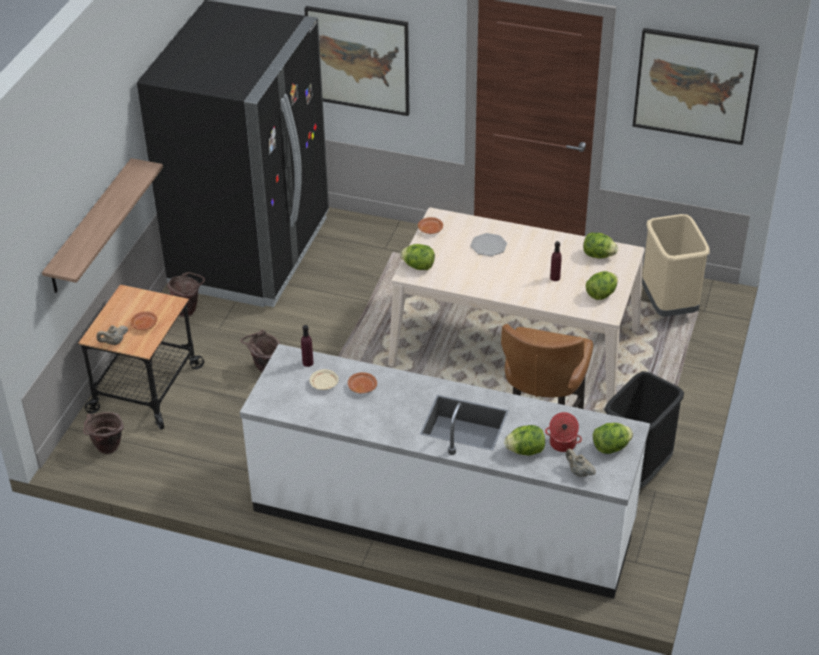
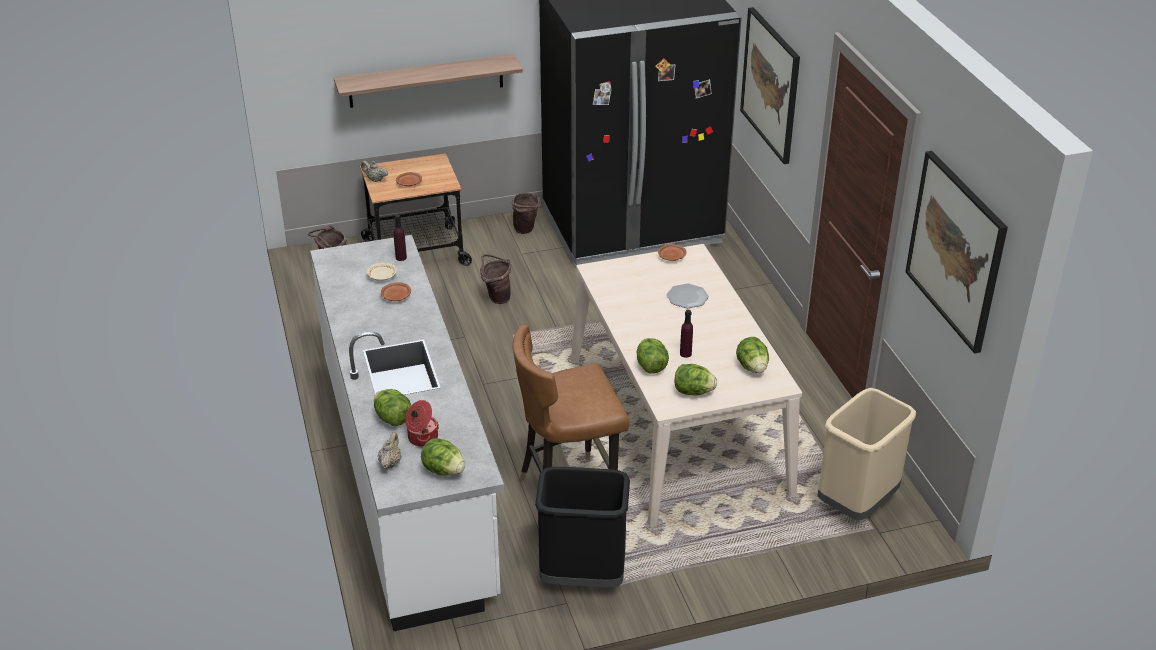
camera: 55 degrees right, 5 degrees down
(418, 266) = (611, 271): lettuce -> lettuce (651, 366)

